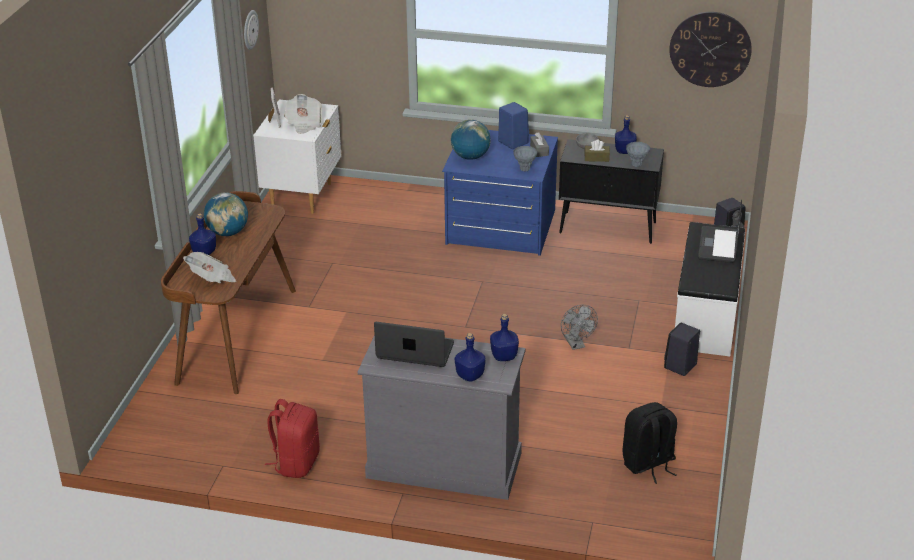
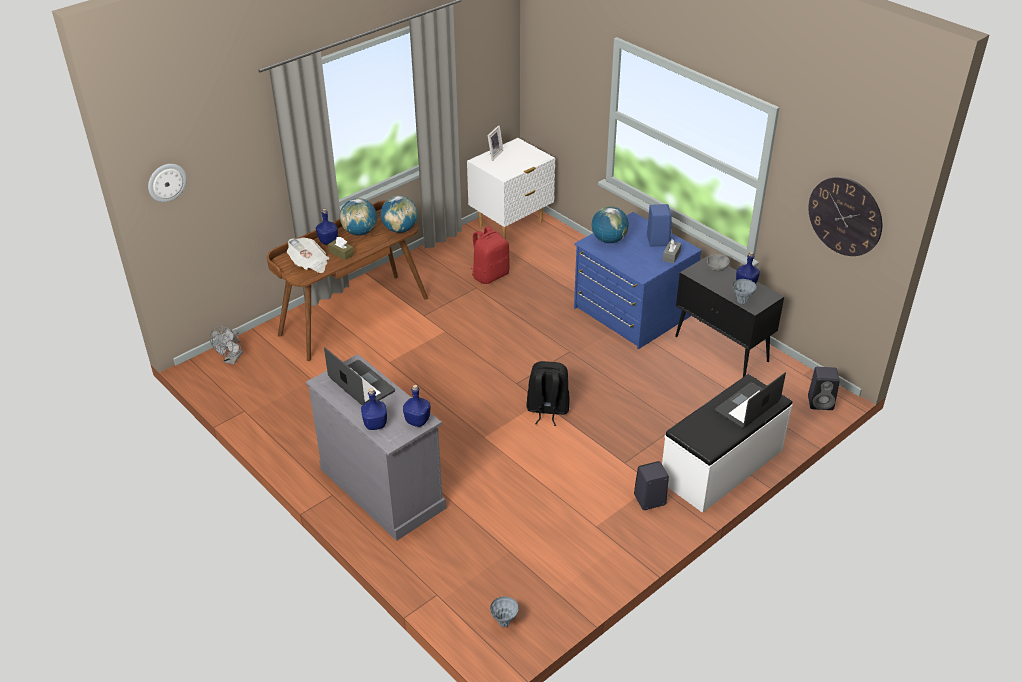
camera: 35 degrees right, 5 degrees up
(250, 29) = (484, 71): wall clock -> wall clock (166, 182)
(267, 216) = (400, 229): none -> globe
(296, 463) = (290, 433): red backpack -> red backpack (490, 275)
(304, 124) = (512, 164): newspaper -> none
(524, 169) = (640, 267): grey vase -> grey vase (504, 622)
(576, 344) = (585, 439): grey fan -> grey fan (232, 360)
(596, 158) = (713, 281): brown tissue box -> brown tissue box (341, 253)
(648, 464) = (531, 571): black backpack -> black backpack (547, 410)

